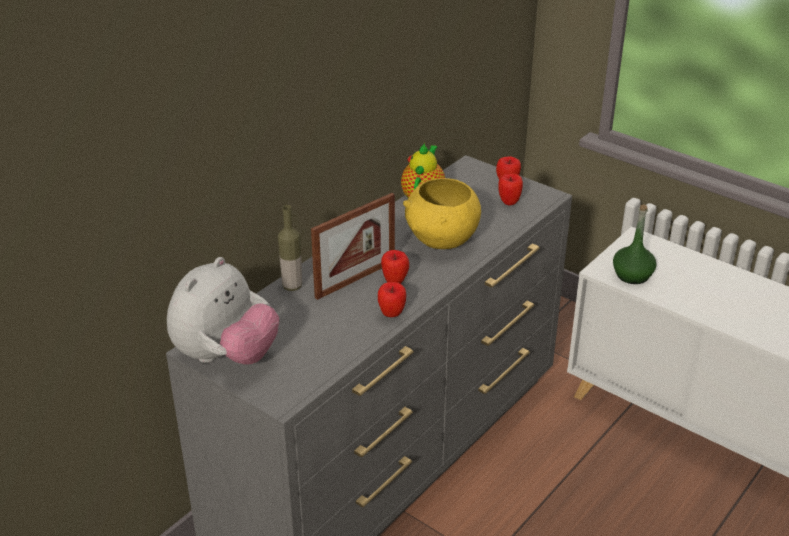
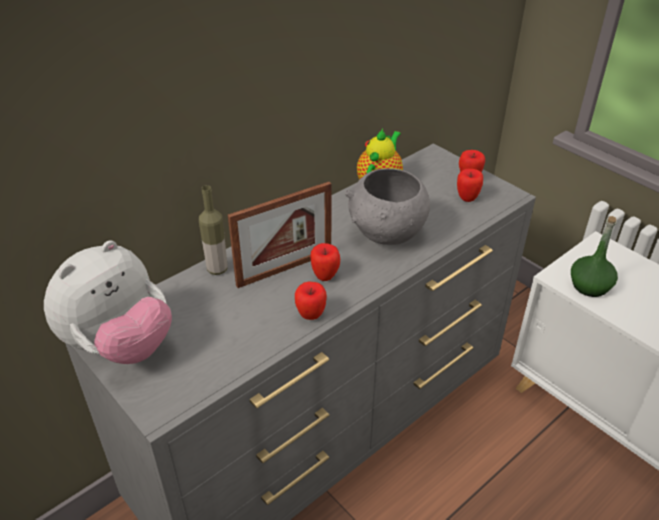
camera: 10 degrees right, 5 degrees up
(442, 241) = (387, 235): yellow bowl -> grey bowl

